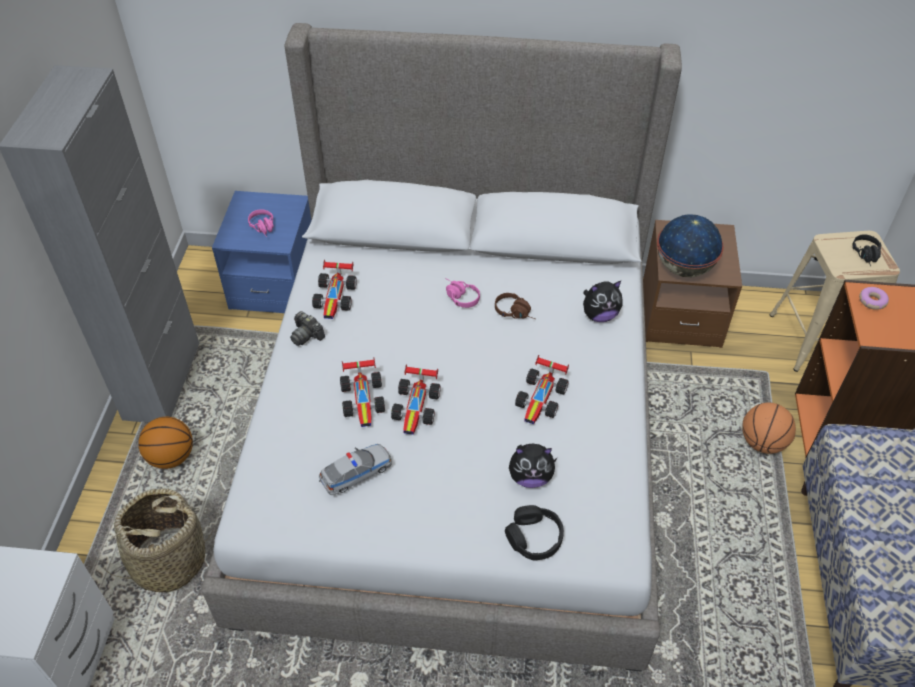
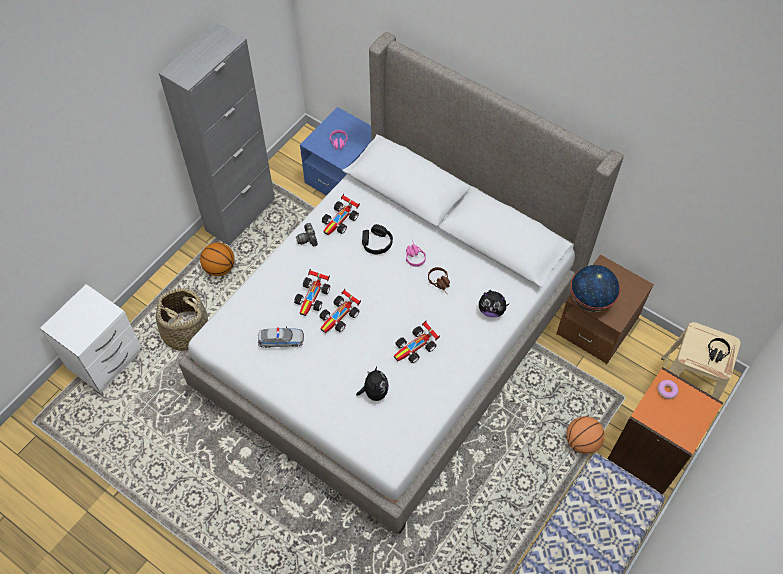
camera: 30 degrees right, 10 degrees up
(530, 477) = (374, 392): plush toy -> plush toy turned 120 degrees counterclockwise
(534, 537) = (351, 427): black headphones -> black headphones (376, 243)

